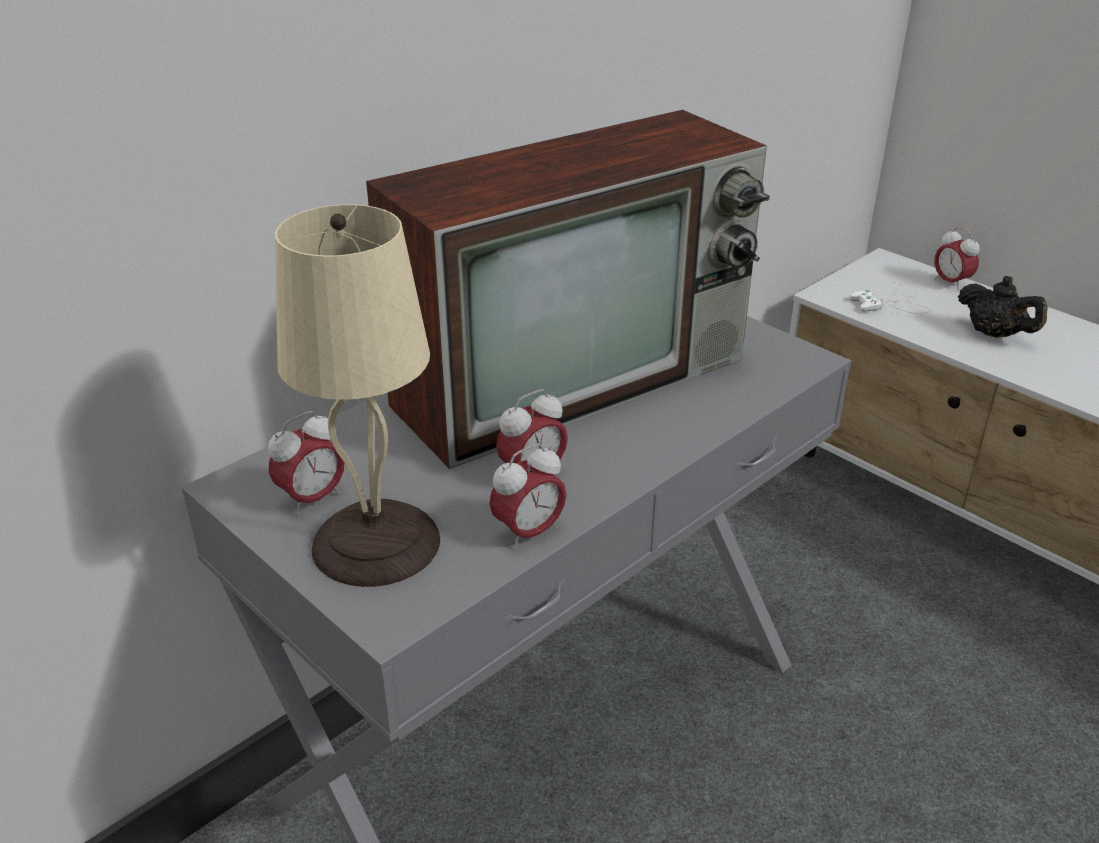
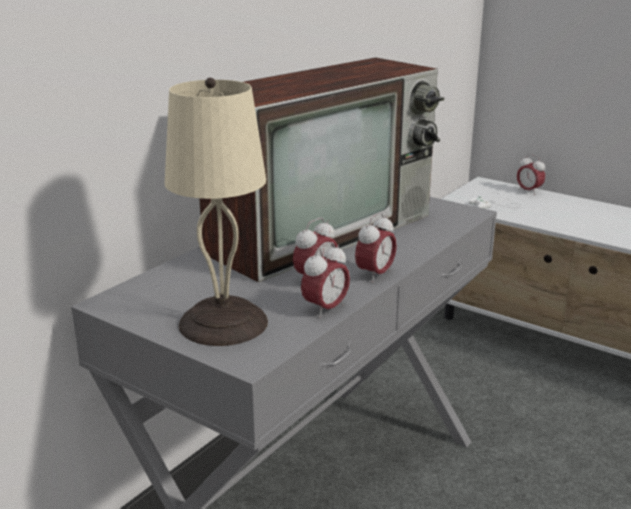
camera: 10 degrees left, 10 degrees down
(312, 499) = (169, 304): alarm clock -> alarm clock (375, 275)
(994, 334) = (565, 215): black teapot -> none

